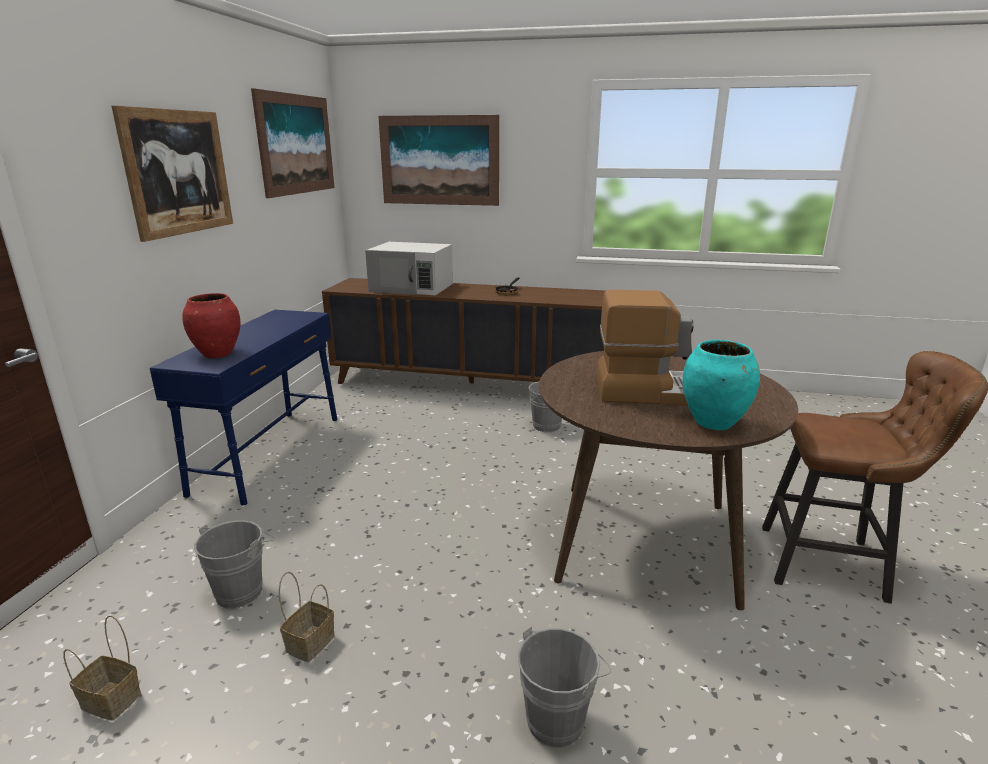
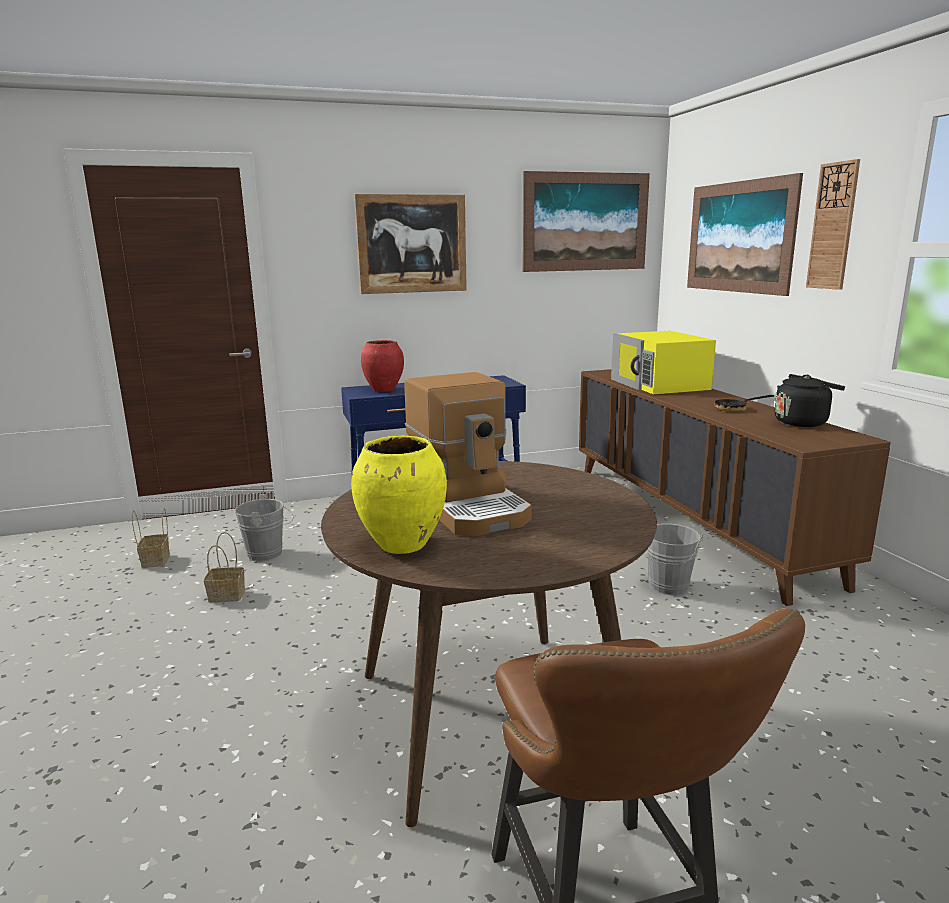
camera: 60 degrees right, 5 degrees down
(412, 287) = (659, 384): white microwave -> yellow microwave
(532, 155) = (833, 226): none -> wall clock
(558, 291) = (802, 422): none -> black kettle
(559, 717) = (185, 728): grey bucket -> none
(714, 423) = (403, 545): turquoise vase -> yellow vase

